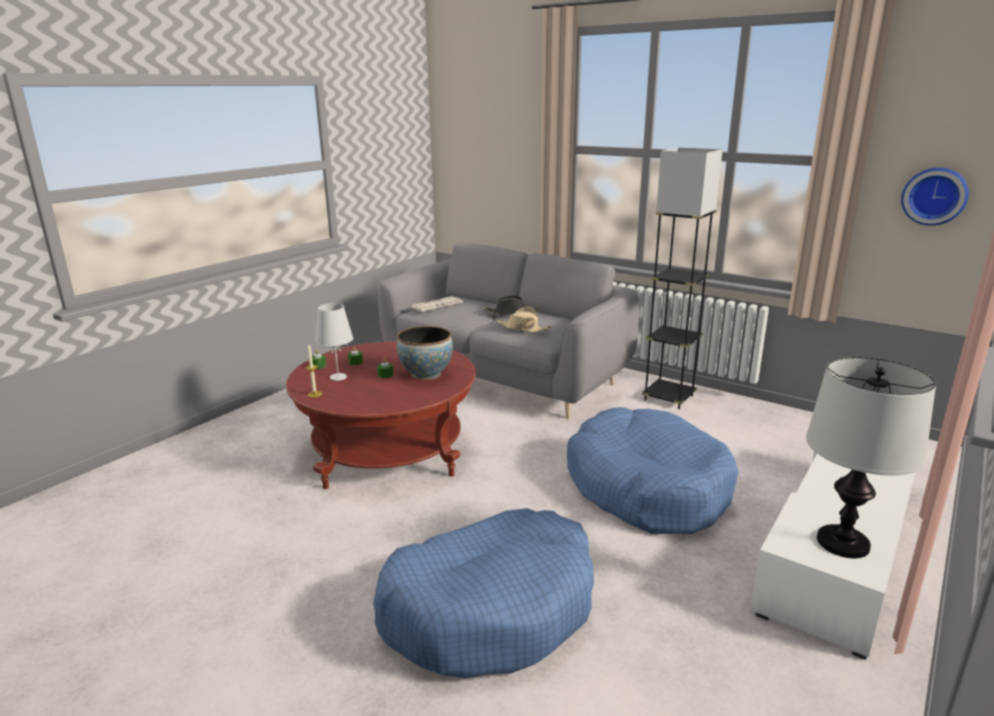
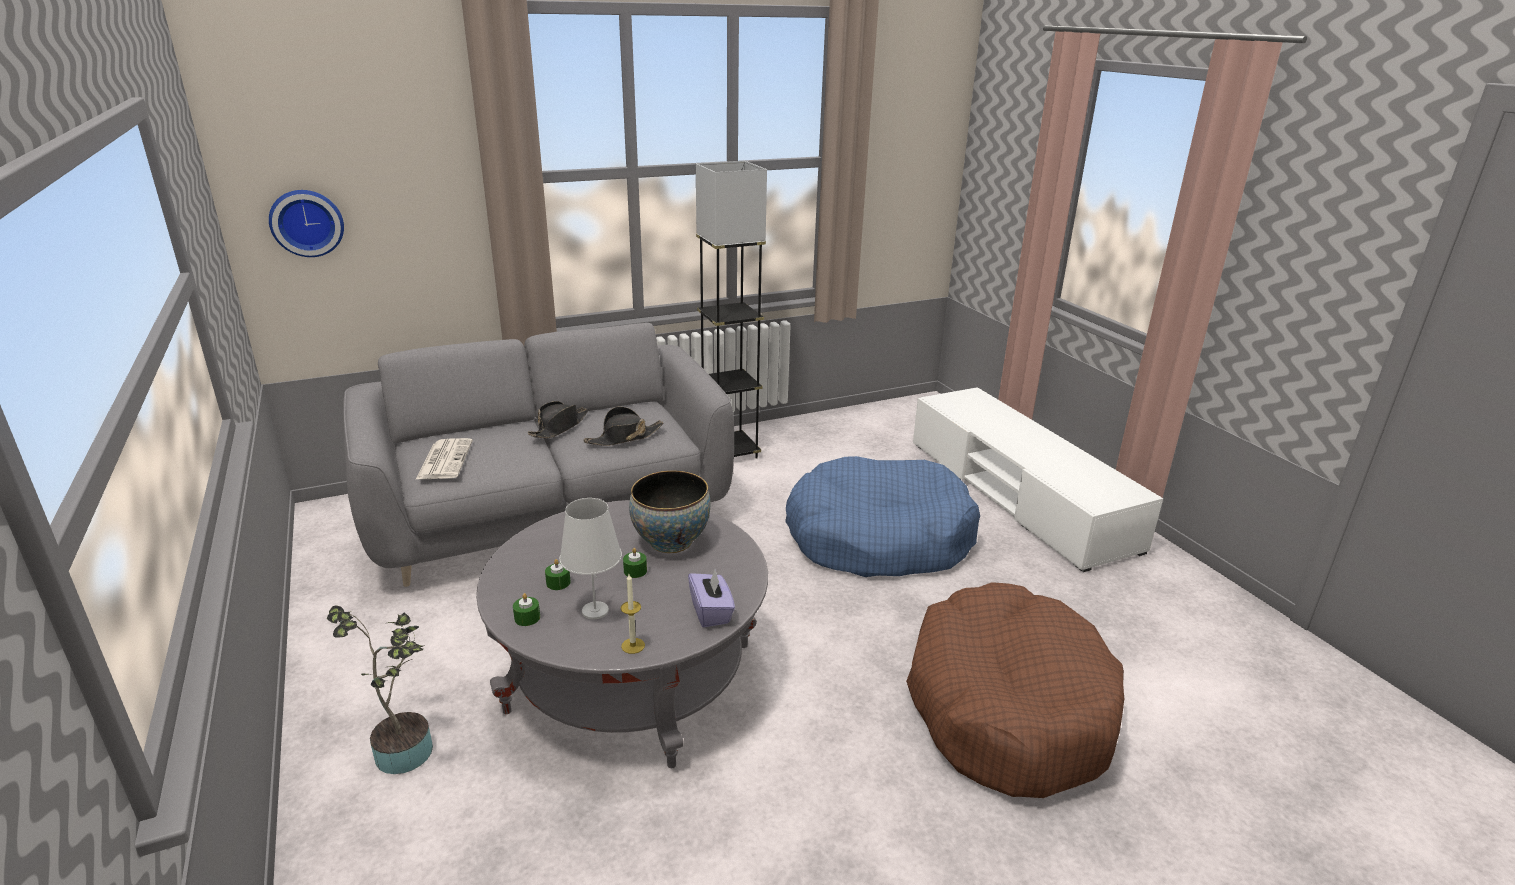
camera: 60 degrees left, 5 degrees up
(291, 417) = (406, 747): none -> potted plant
(364, 403) = (711, 612): none -> purple tissue box
(388, 450) = (632, 676): red coffee table -> grey coffee table
(490, 608) = (1007, 707): blue dog bed -> brown dog bed
(523, 328) = (624, 437): beige hat -> black hat
(842, 543) = (1101, 483): table lamp -> none
(934, 196) = (904, 184): wall clock -> wall clock (307, 222)

